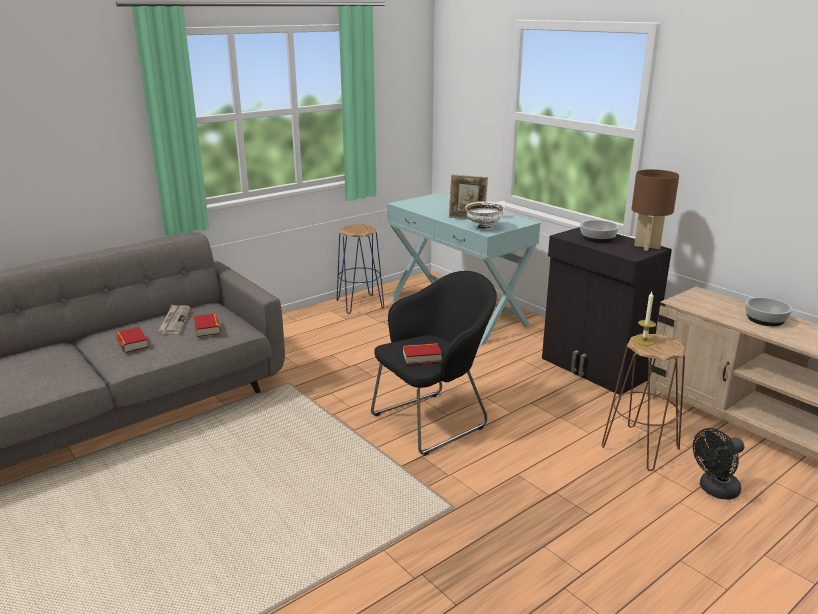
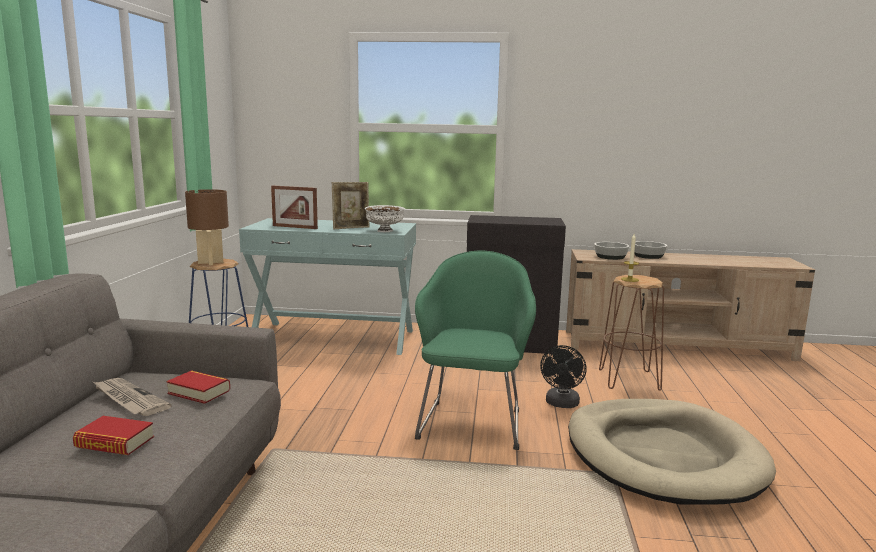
camera: 45 degrees left, 10 degrees down
(422, 357) = (486, 343): book -> none
(428, 209) = (295, 227): none -> picture frame
(434, 420) = (472, 421): black armchair -> green armchair
(522, 518) = (662, 456): none -> beige dog bed
(597, 238) = (503, 219): bowl -> bowl (610, 257)
(646, 247) = (545, 219): brown table lamp -> brown table lamp (210, 263)
(714, 490) = (706, 386): black fan -> black fan (561, 404)

